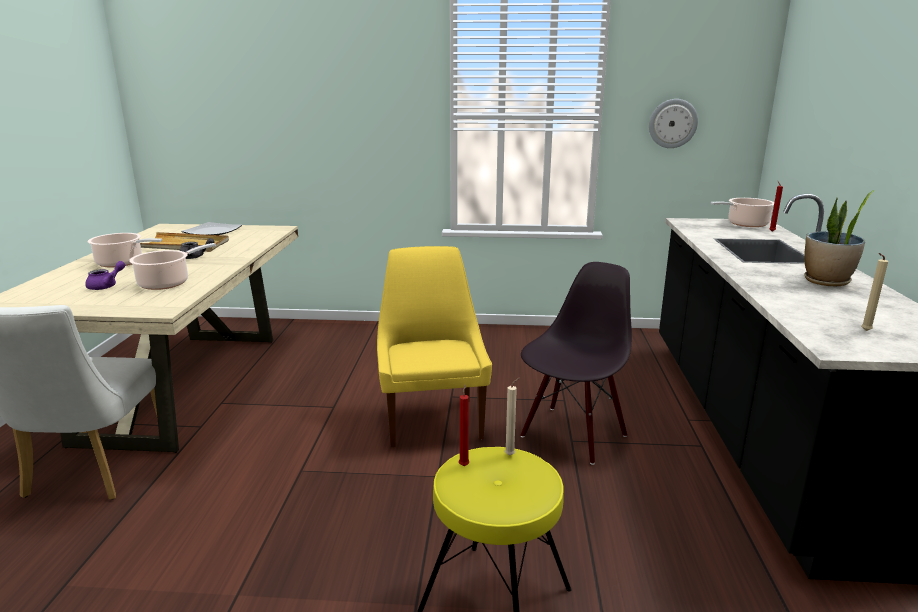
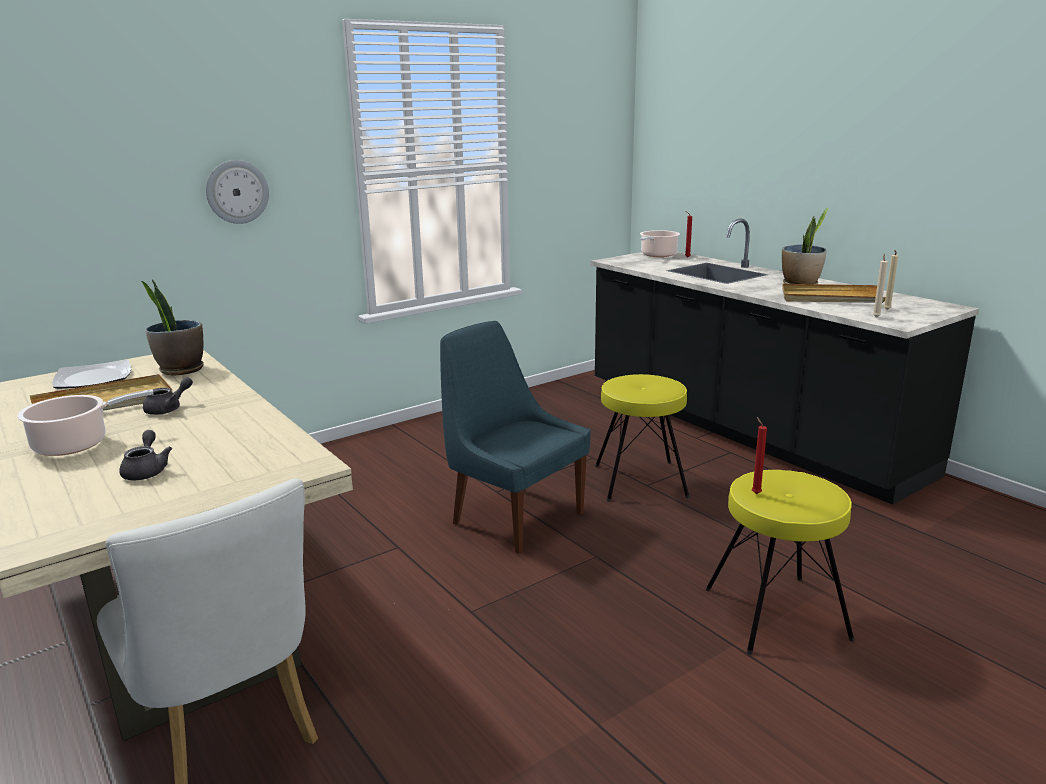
camera: 40 degrees left, 0 degrees up
(106, 286) = (147, 471): purple teapot -> grey teapot
(167, 283) = (227, 442): cooking pot -> none
(254, 237) = (181, 370): none -> potted plant
(432, 419) = (514, 516): yellow chair -> blue chair
(511, 455) = (766, 474): beige candle -> beige candle (876, 317)
(572, 434) = (640, 480): black chair -> yellow stool
(672, 123) = (564, 167): wall clock -> wall clock (237, 192)
(826, 301) = (830, 298): none -> beige tray

